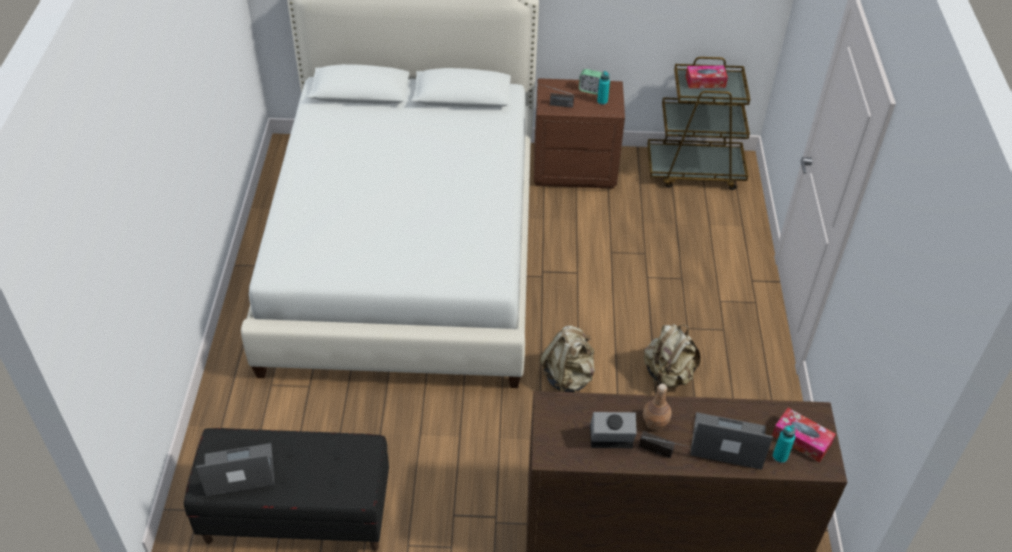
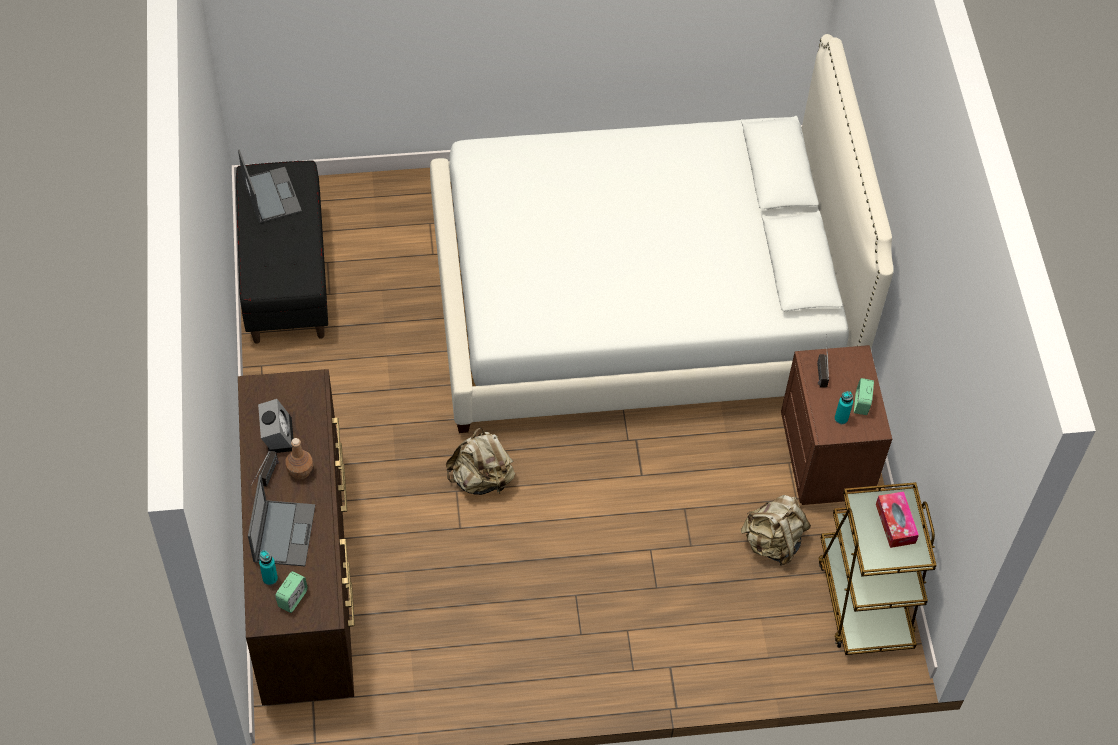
camera: 80 degrees right, 10 degrees up
(668, 375) = (501, 576): beige backpack -> beige backpack (772, 542)
(801, 439) = (292, 598): tissue box -> alarm clock

